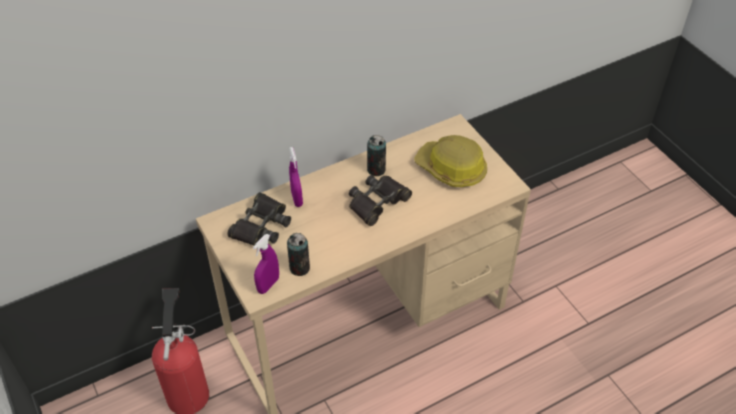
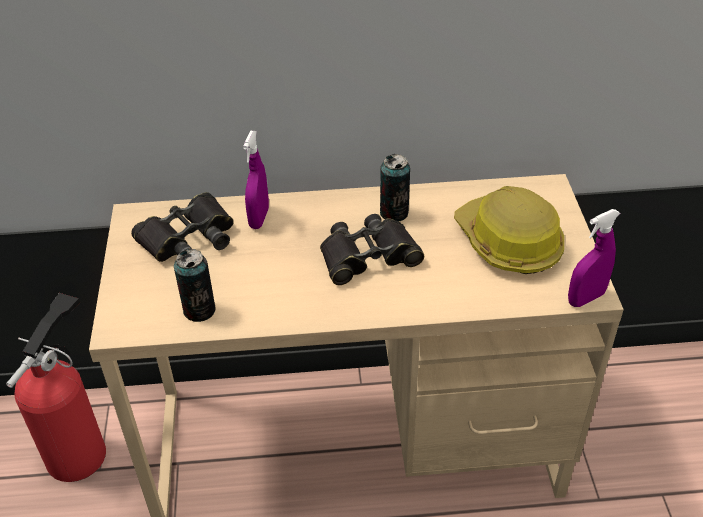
camera: 25 degrees right, 5 degrees down
(268, 285) = (141, 319): purple spray bottle -> purple spray bottle (585, 298)

